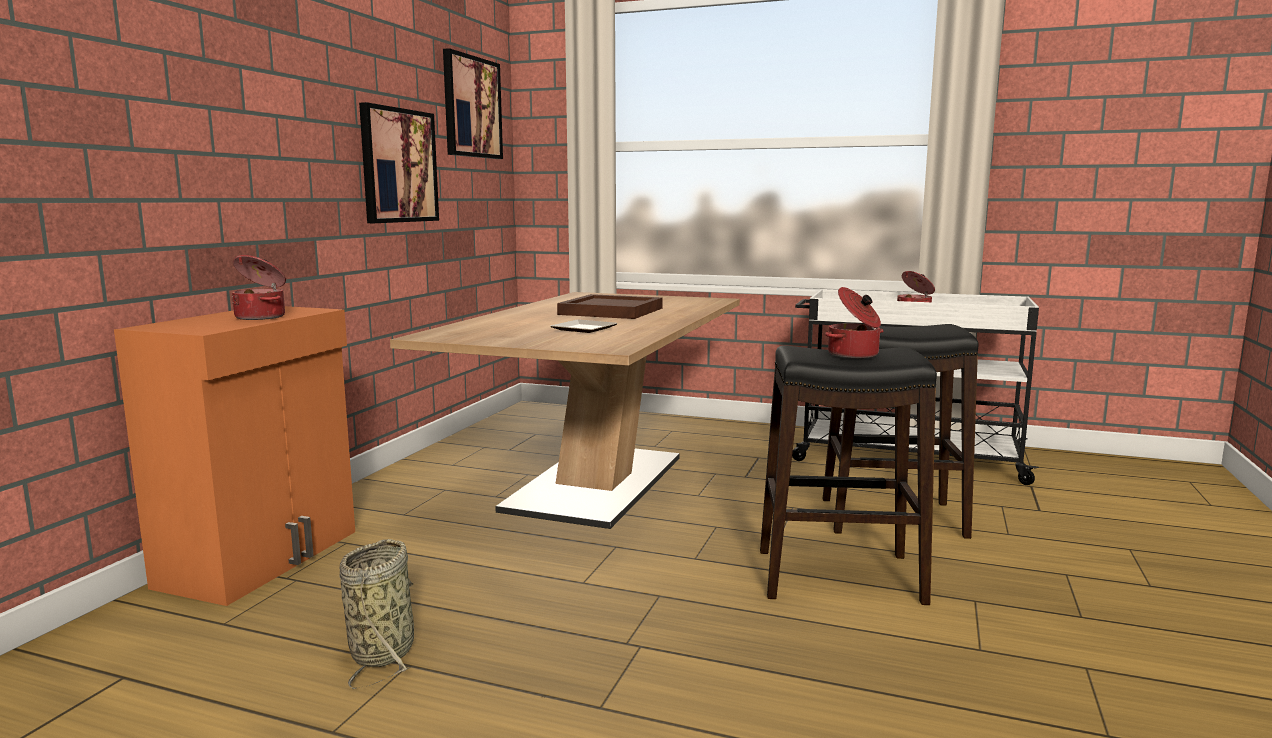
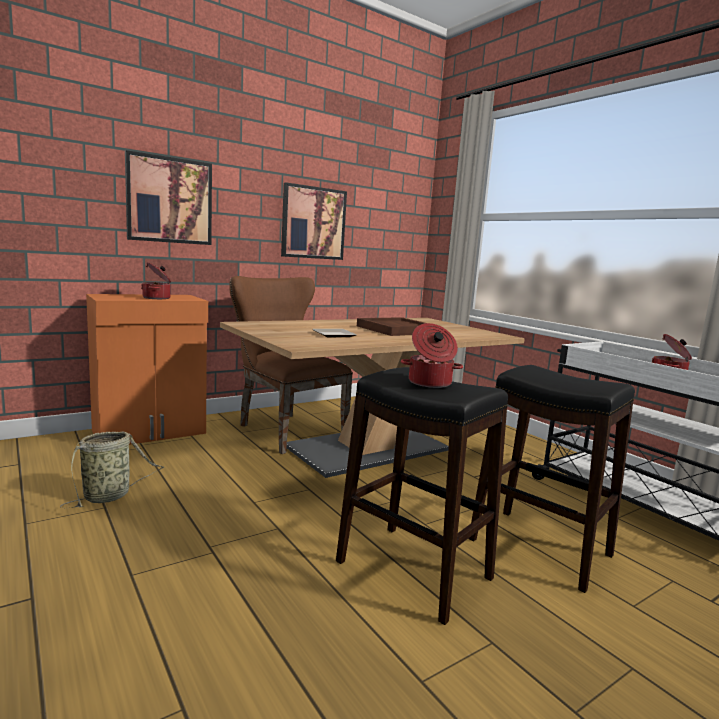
camera: 35 degrees right, 0 degrees up
(457, 493) = (285, 429): none -> brown chair
(471, 107) = (388, 188): picture -> picture (169, 200)

